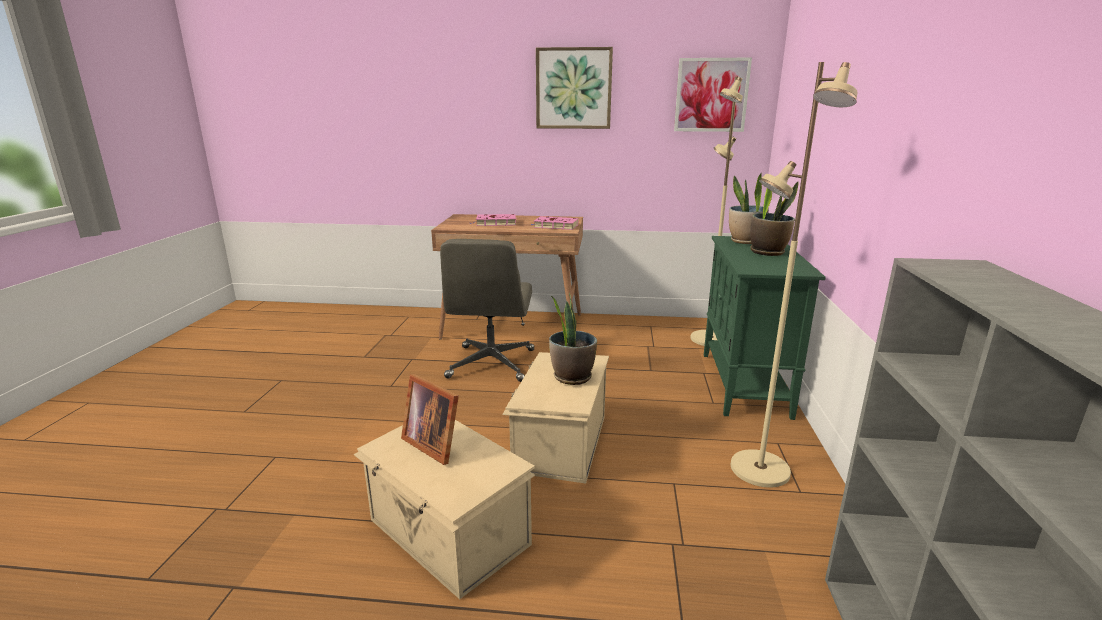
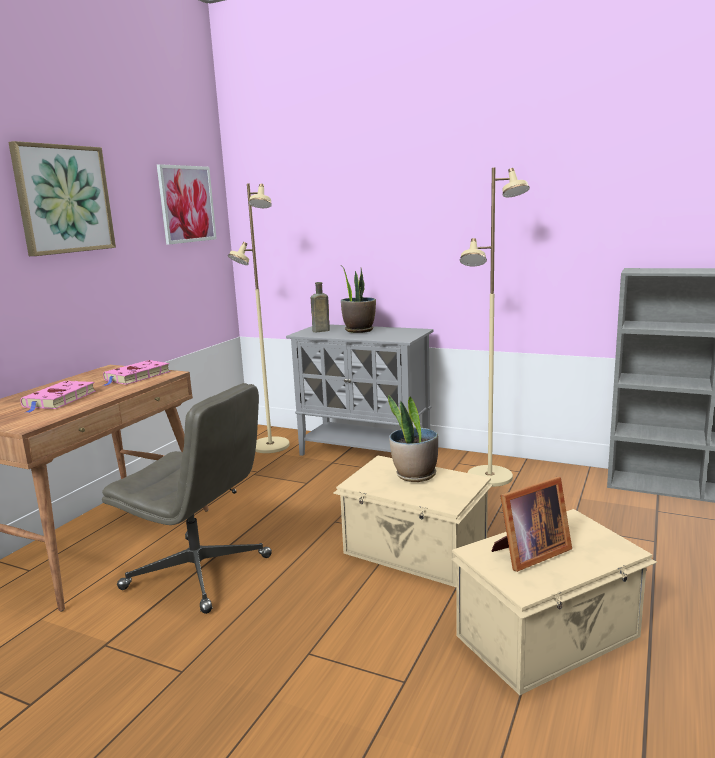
camera: 70 degrees left, 5 degrees down
(744, 384) = (366, 452): green cabinet -> grey cabinet
(745, 241) = (319, 331): potted plant -> brown bottle

